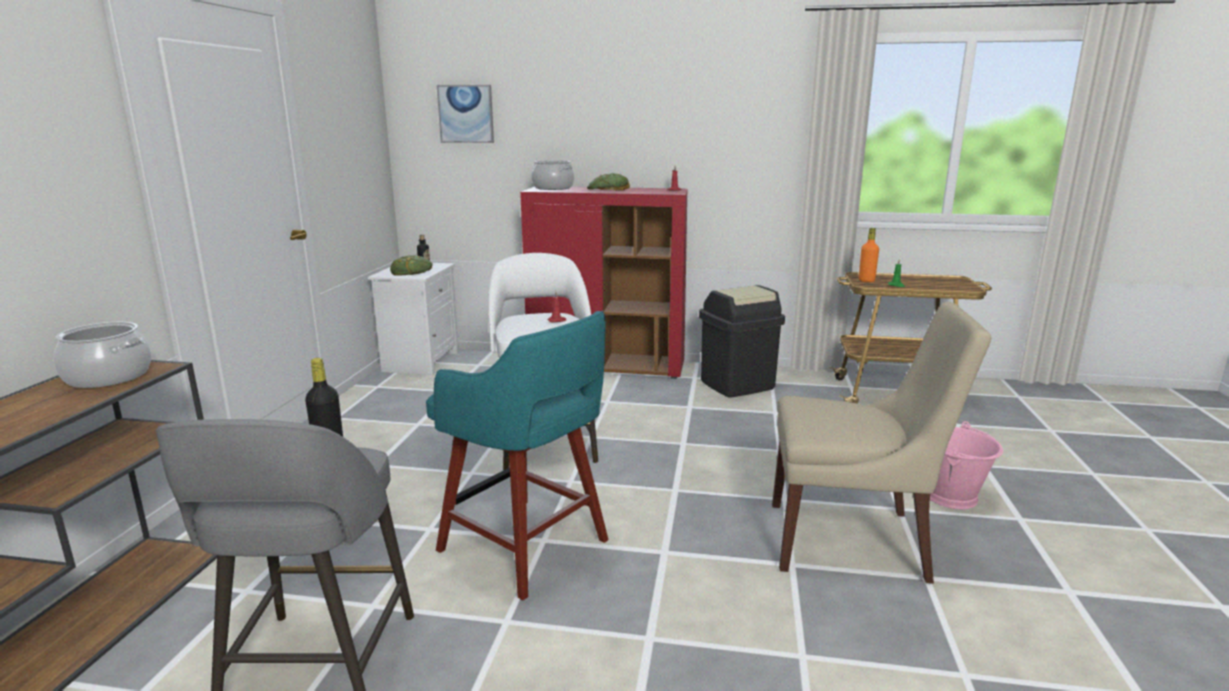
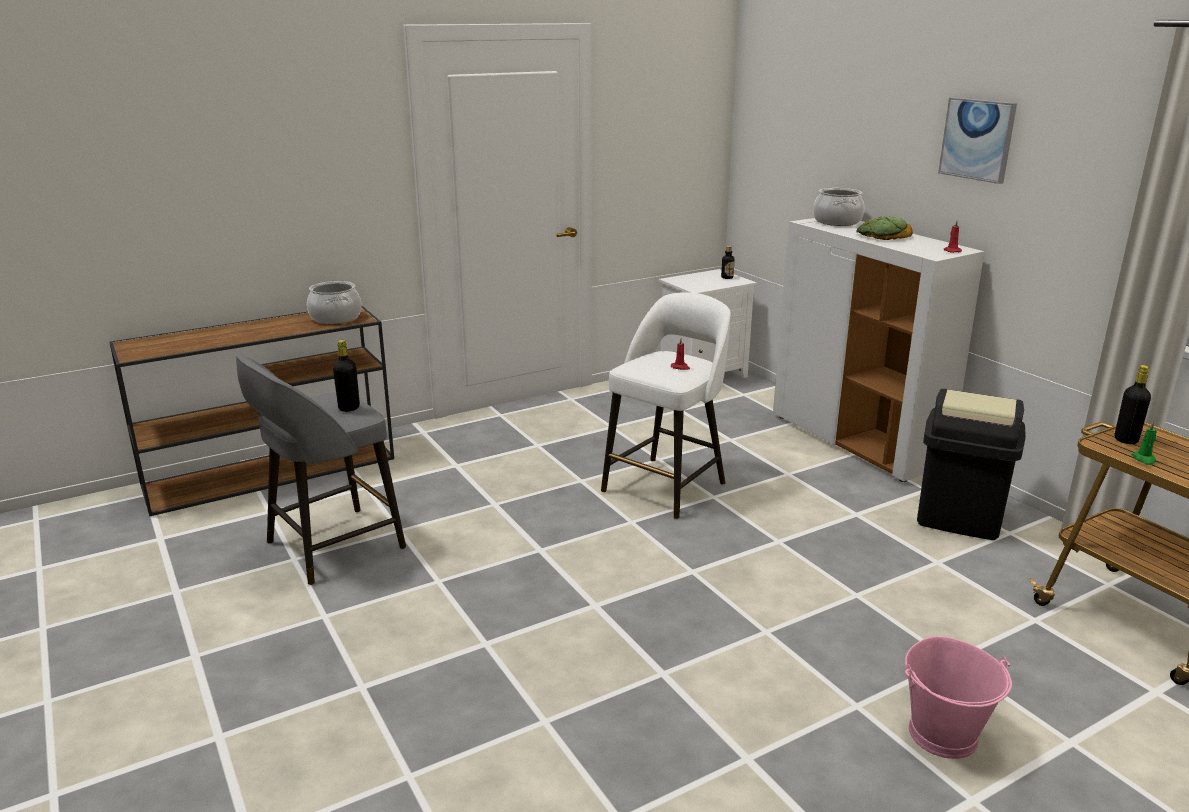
camera: 50 degrees right, 5 degrees up
(411, 271) = (702, 282): bread -> none
(466, 114) = (791, 124): picture -> picture (977, 139)
(527, 547) = (522, 548): turquoise stool -> none
(608, 366) = (857, 442): red cabinet -> white cabinet
(853, 541) = (748, 695): beige chair -> none
(866, 281) = (1126, 440): orange bottle -> black bottle

